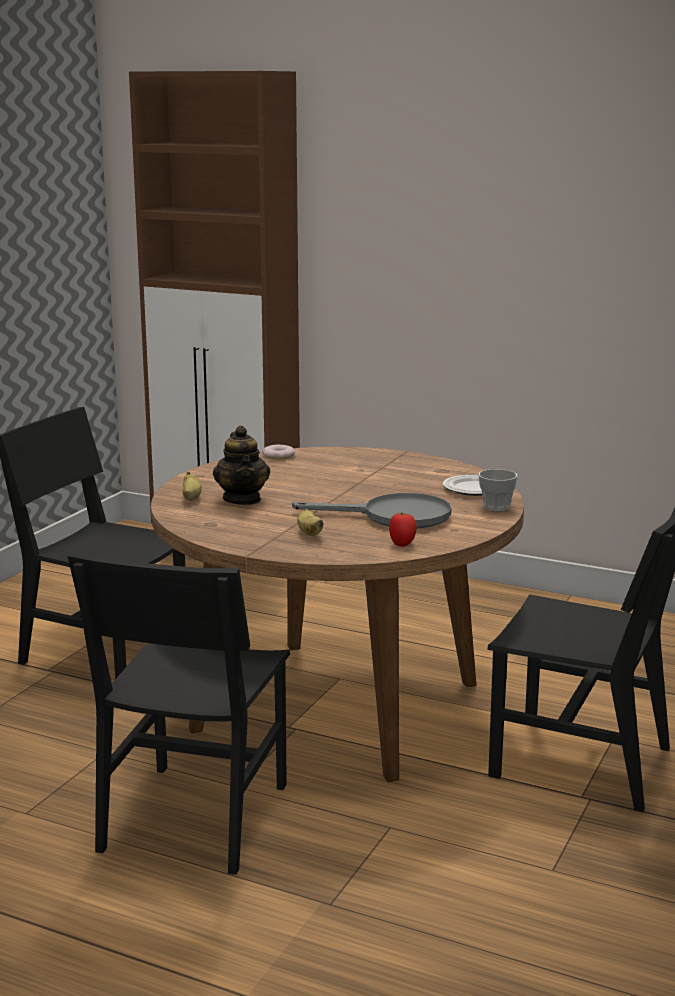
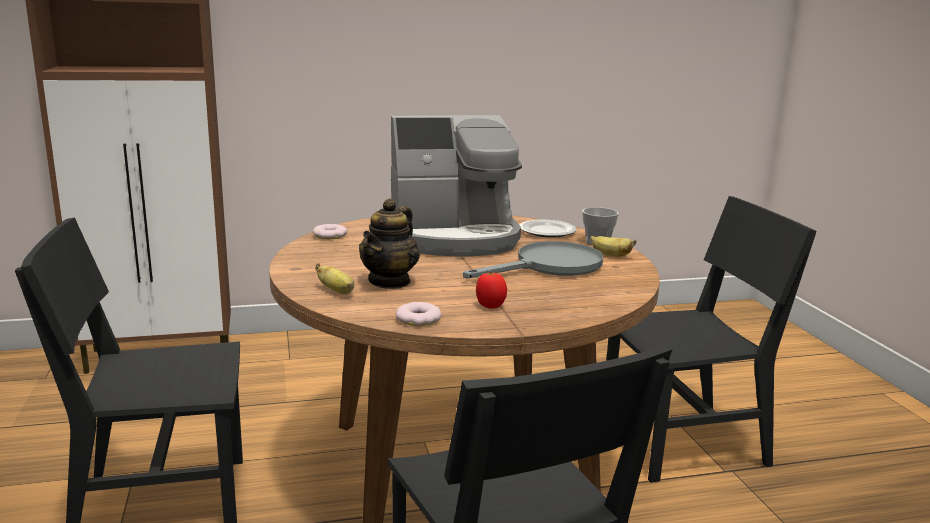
camera: 40 degrees left, 0 degrees up
(202, 528) = (418, 319): none -> donut
(242, 499) = (390, 281): teapot -> teapot turned 75 degrees clockwise
(309, 533) = (521, 297): banana -> banana (609, 255)
(372, 477) = (452, 238): none -> coffee machine
(402, 544) = (613, 288): tomato -> tomato (490, 306)

